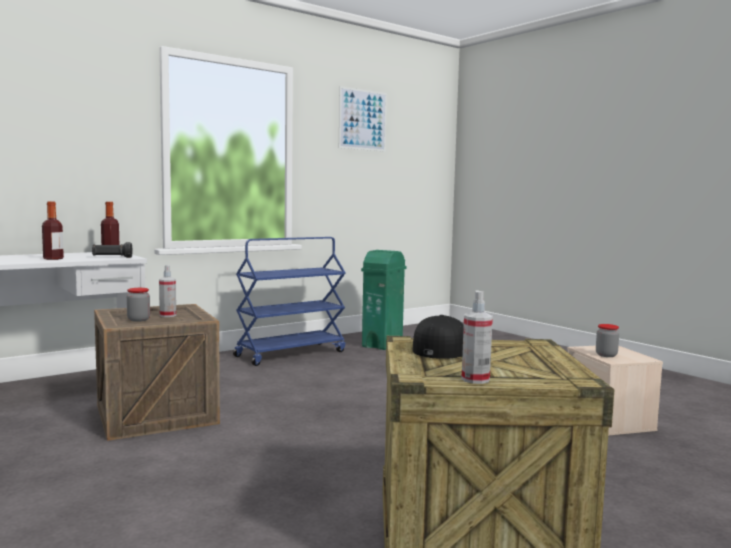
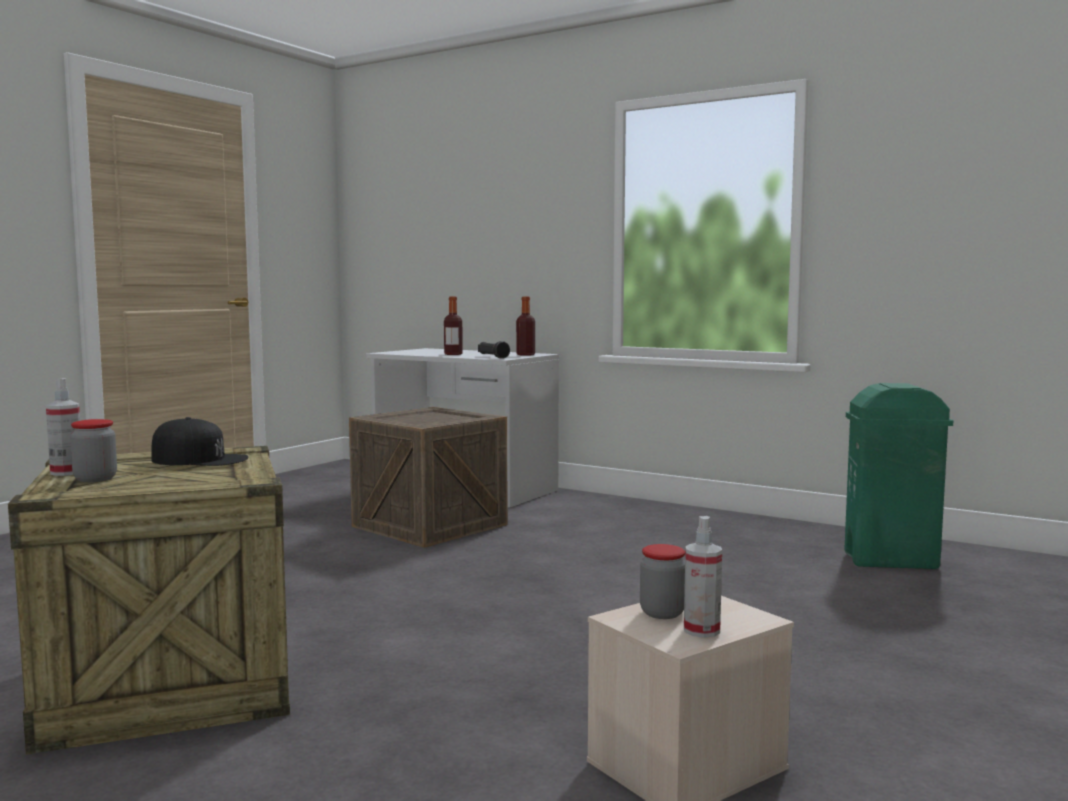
camera: 70 degrees right, 0 degrees up
(138, 320) = (409, 418): jar -> jar (95, 479)
(168, 315) = (440, 420): spray bottle -> spray bottle (701, 630)
(291, 353) = (729, 528): blue cart -> none
(362, 120) = (961, 137): picture -> none

